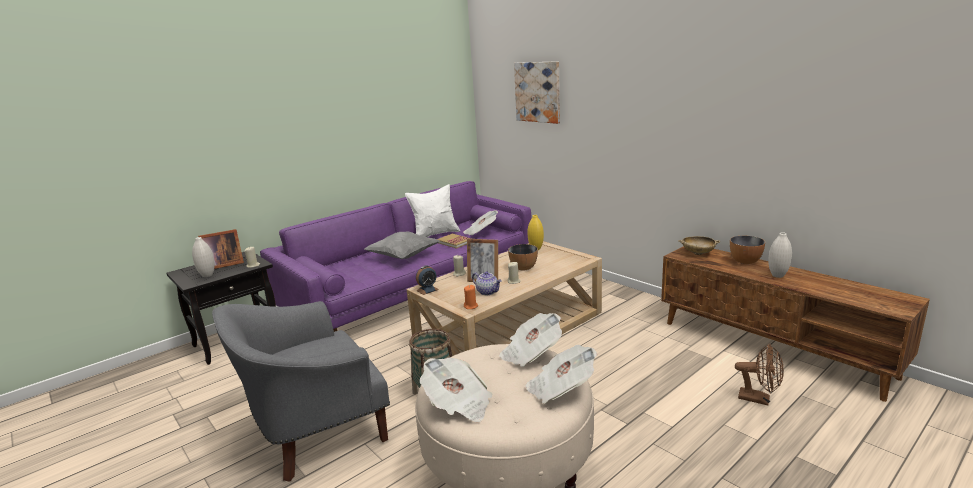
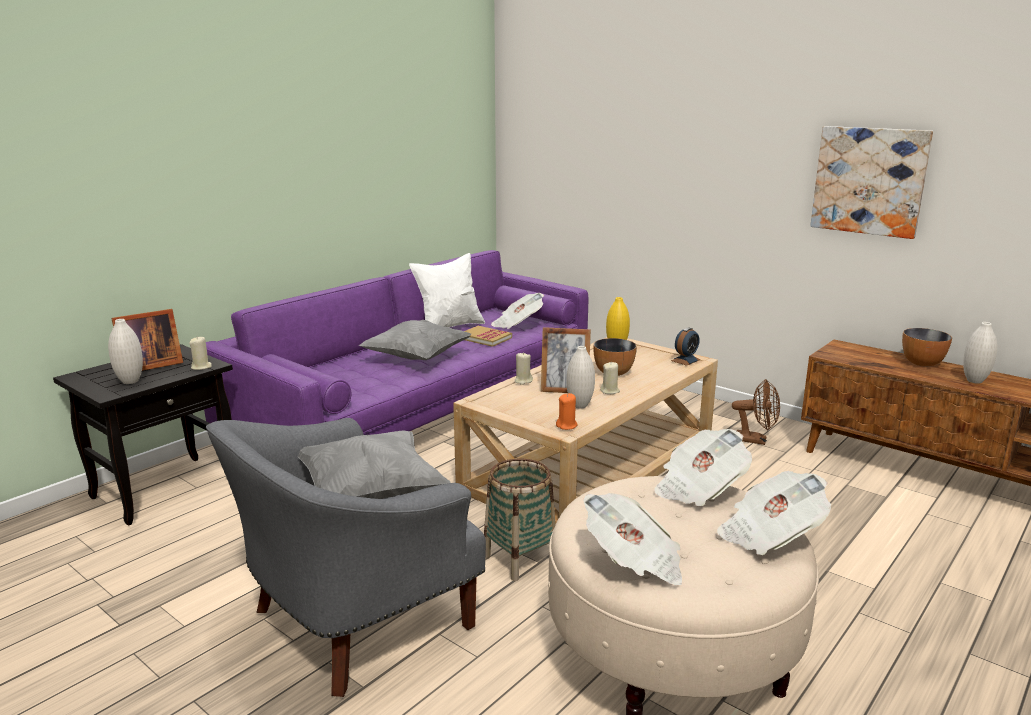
camera: 10 degrees left, 0 degrees up
(321, 351) = (370, 493): none -> grey pillow
(427, 290) = (487, 403): alarm clock -> alarm clock (685, 360)
(488, 292) = (579, 406): teapot -> white vase
(538, 92) = (605, 122): picture -> picture (869, 181)
(698, 253) = (853, 353): beige bowl -> none
(759, 399) = (970, 547): brown fan -> brown fan (756, 440)

